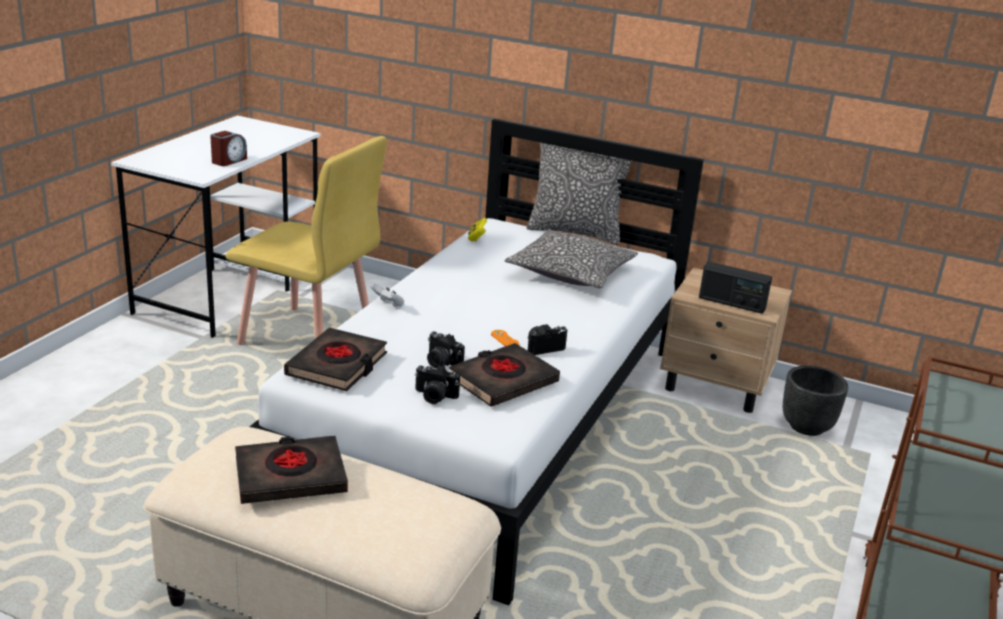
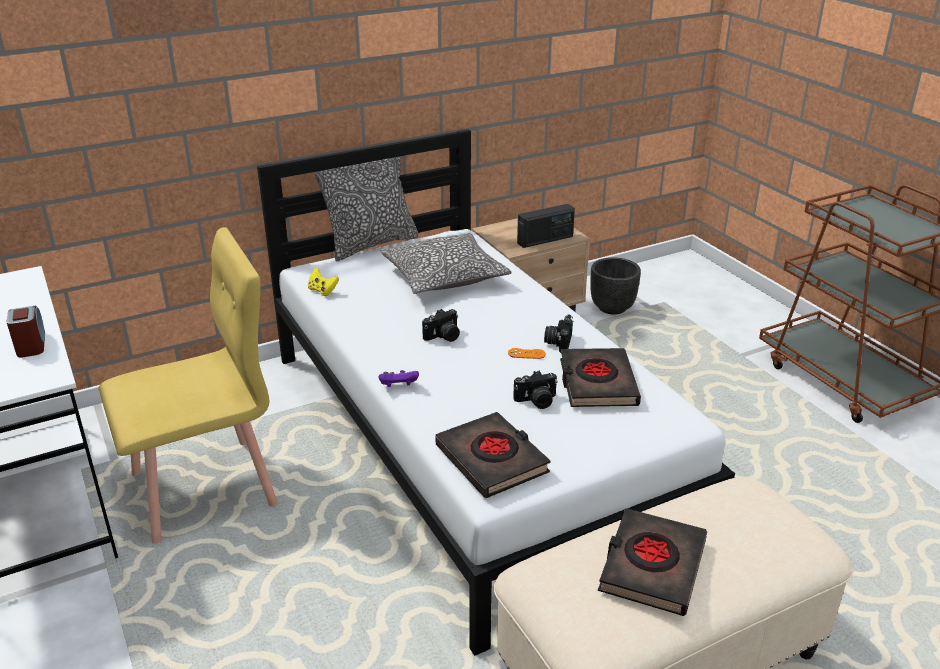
camera: 50 degrees left, 5 degrees up
(388, 304) = (399, 386): white game controller -> purple game controller
(434, 397) = (595, 428): camera -> camera (443, 337)

